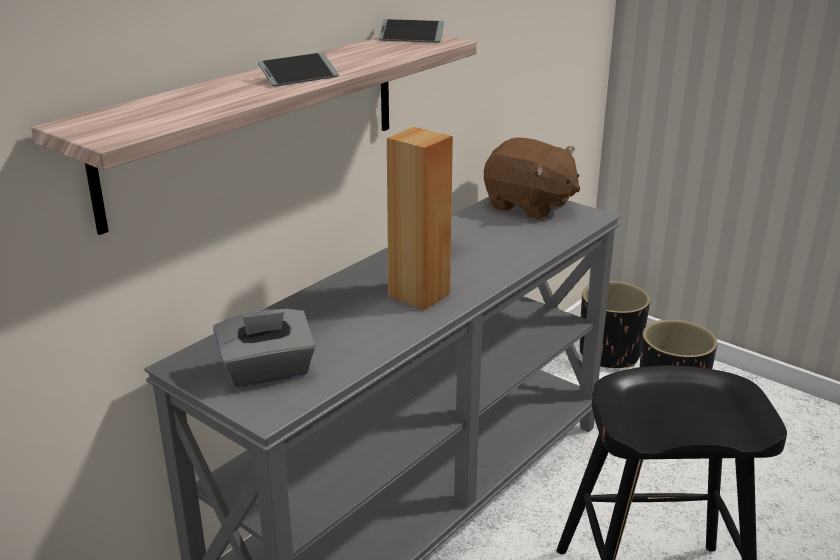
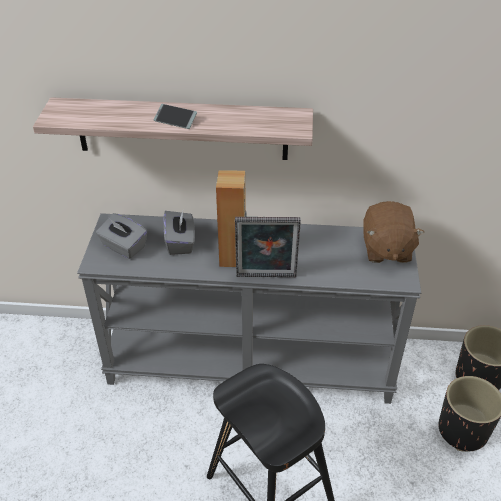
camera: 55 degrees right, 15 degrees up
(330, 321) = (180, 242): none -> grey tissue box
(411, 38) = (289, 117): phone -> none
(490, 286) = (266, 278): none -> picture frame

